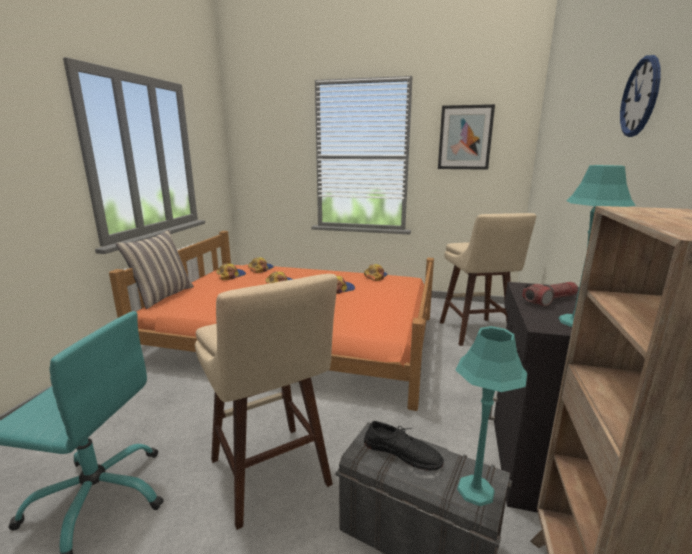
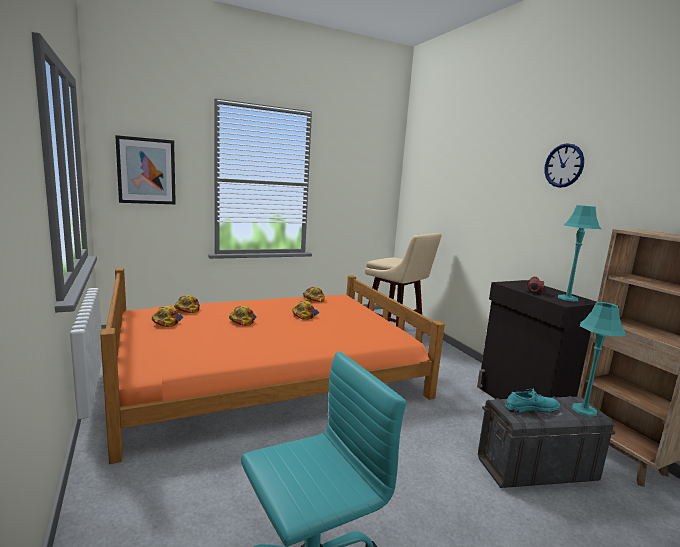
camera: 40 degrees left, 5 degrees down
(163, 296) = (120, 359): pillow -> none
(272, 476) = (416, 482): beige stool -> none
(402, 452) = (531, 407): black shoe -> turquoise shoe
(465, 137) = (353, 170): picture -> picture (146, 171)

